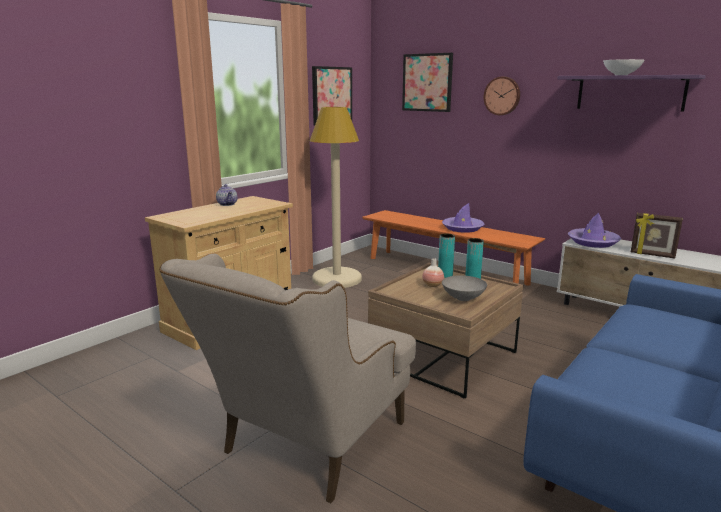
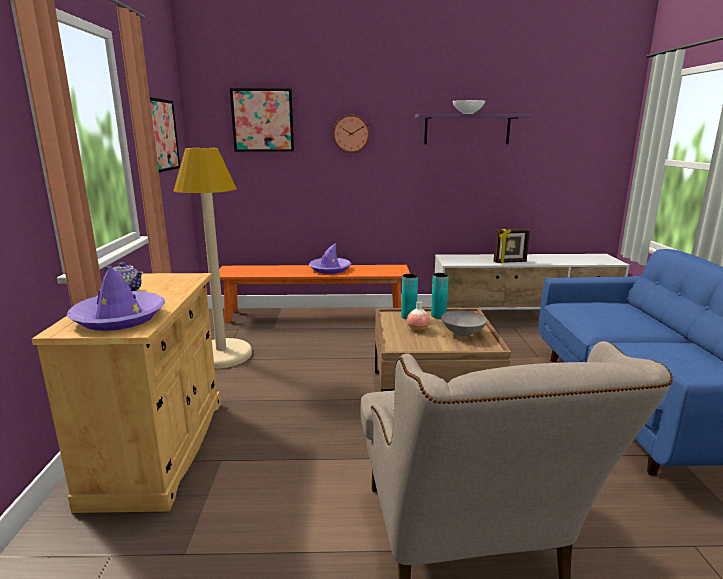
camera: 40 degrees left, 0 degrees up
(593, 242) = (459, 260): purple hat -> purple hat (119, 318)

